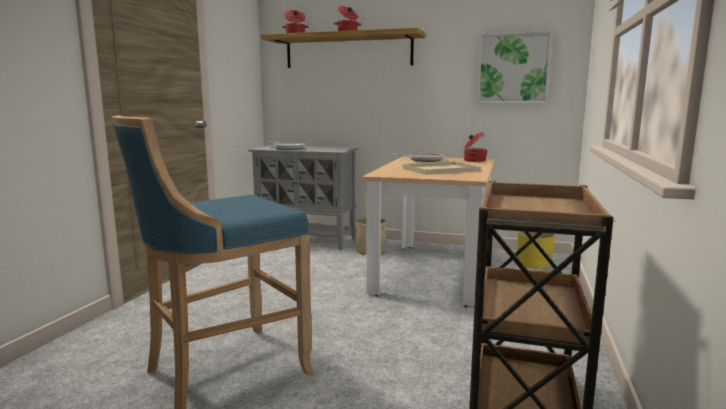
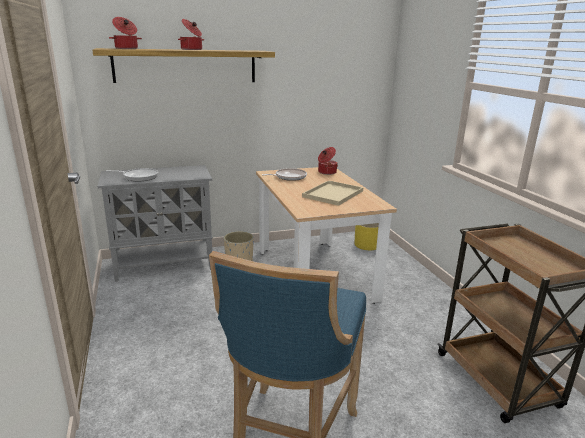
camera: 35 degrees left, 10 degrees up
(513, 69) = (340, 86): picture -> none

